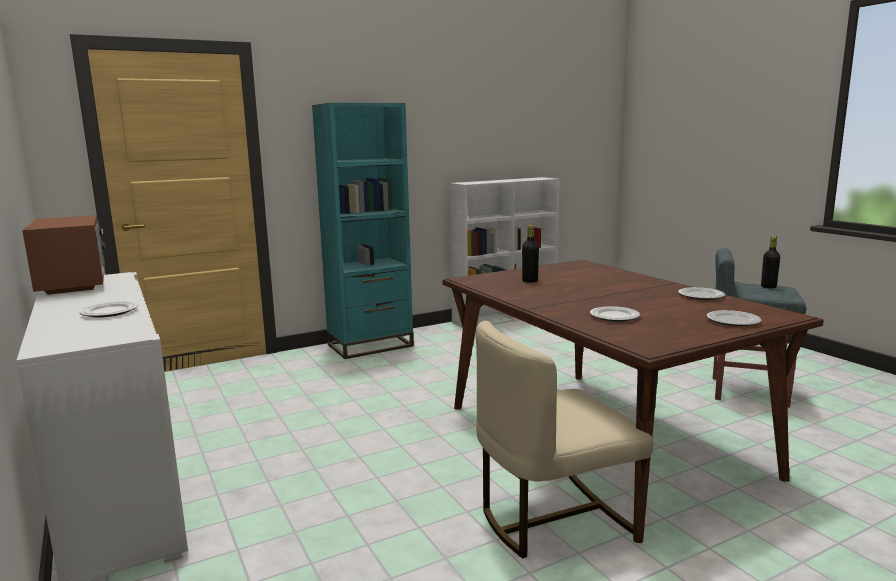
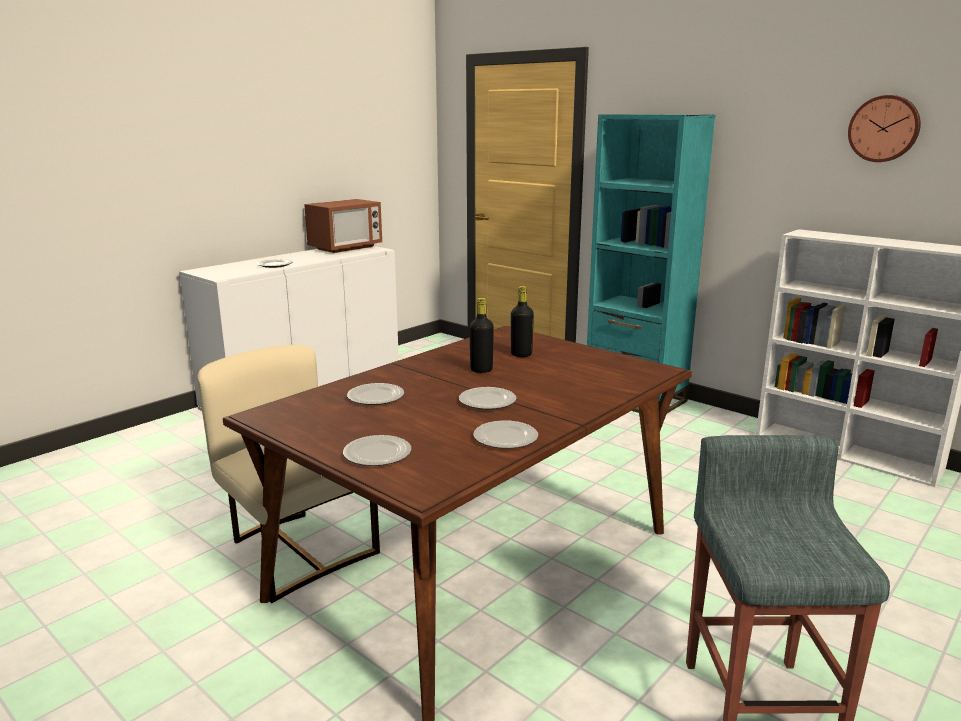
camera: 70 degrees right, 5 degrees up
(483, 113) = (884, 128): none -> wall clock
(631, 294) = (488, 401): none -> plate
(768, 287) = (835, 546): black bottle -> black bottle (481, 370)

